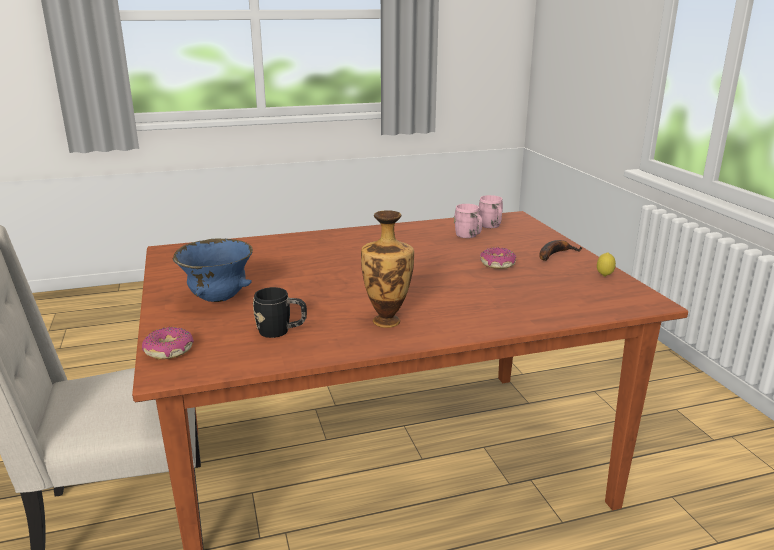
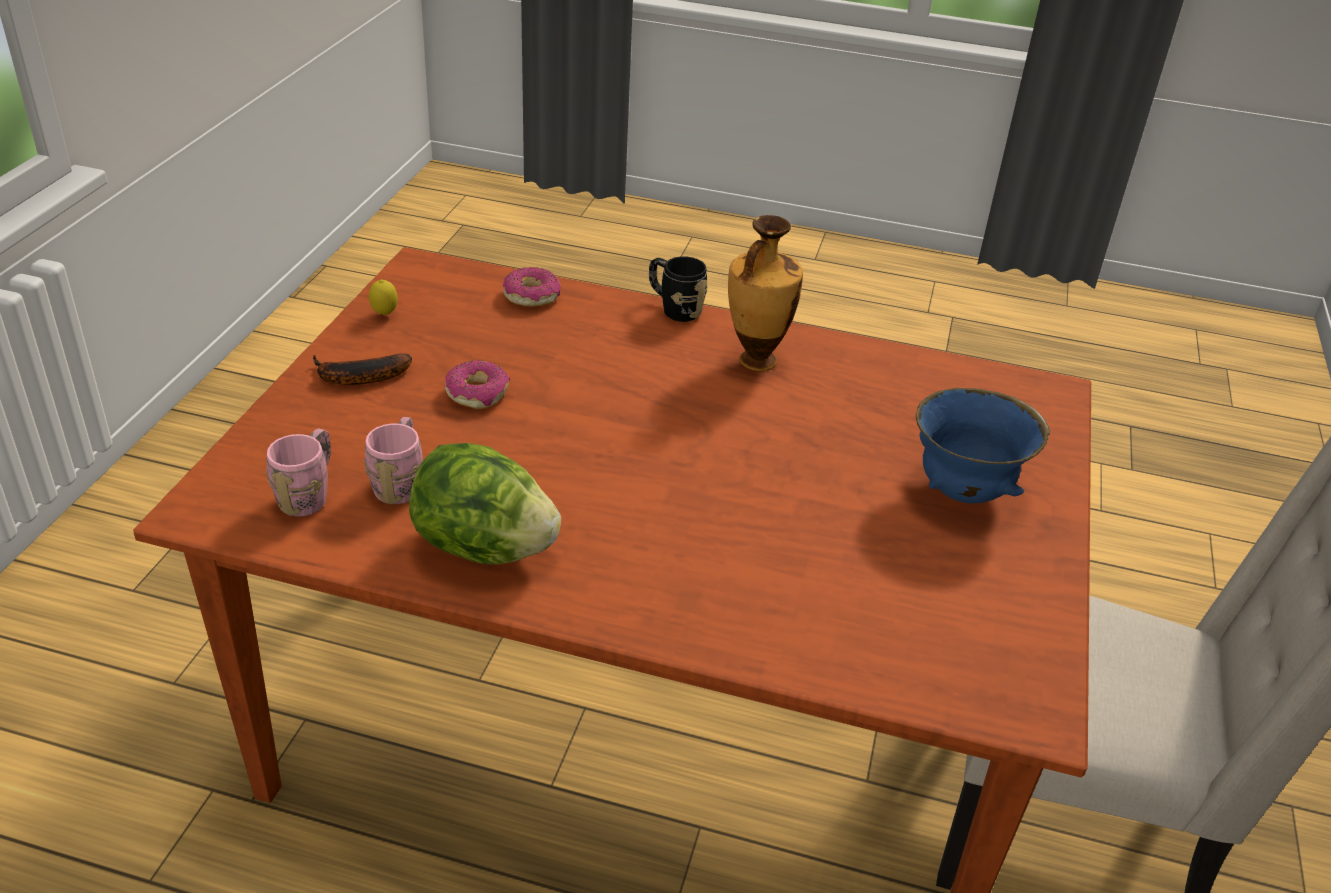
camera: 150 degrees left, 15 degrees up
(169, 351) = (1048, 418): donut -> donut (531, 296)
(281, 332) = (899, 395): black mug -> black mug (674, 308)
(410, 232) = (484, 548): none -> lettuce

